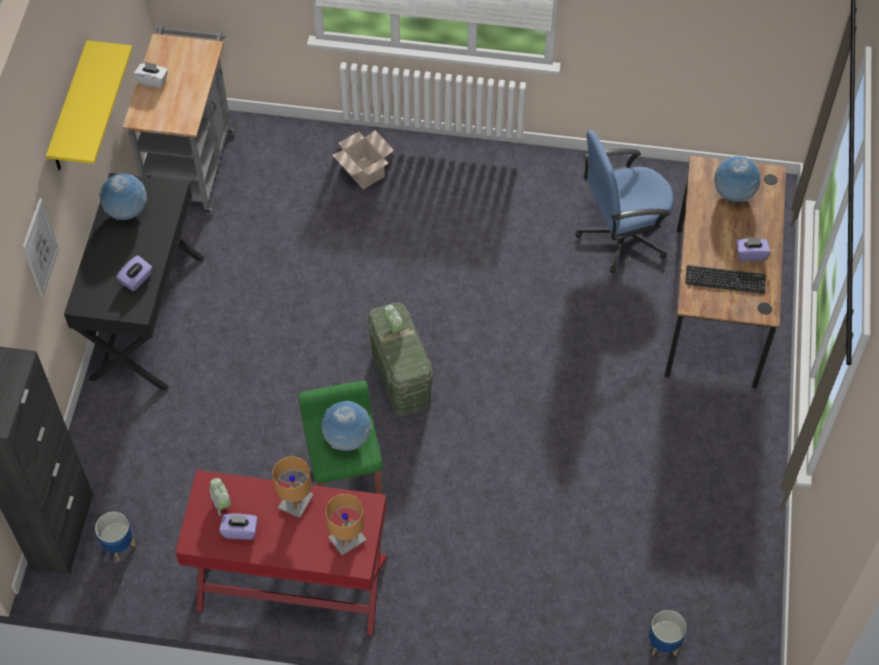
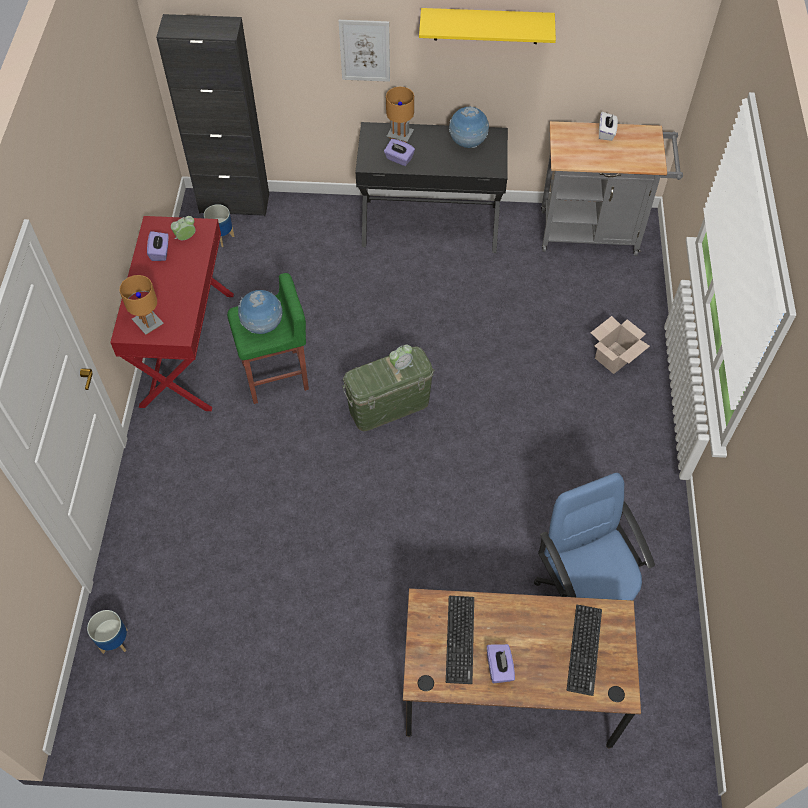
camera: 85 degrees right, 0 degrees up
(295, 502) = (185, 285): brown table lamp -> brown table lamp (400, 135)
(733, 194) = (584, 649): globe -> keyboard

